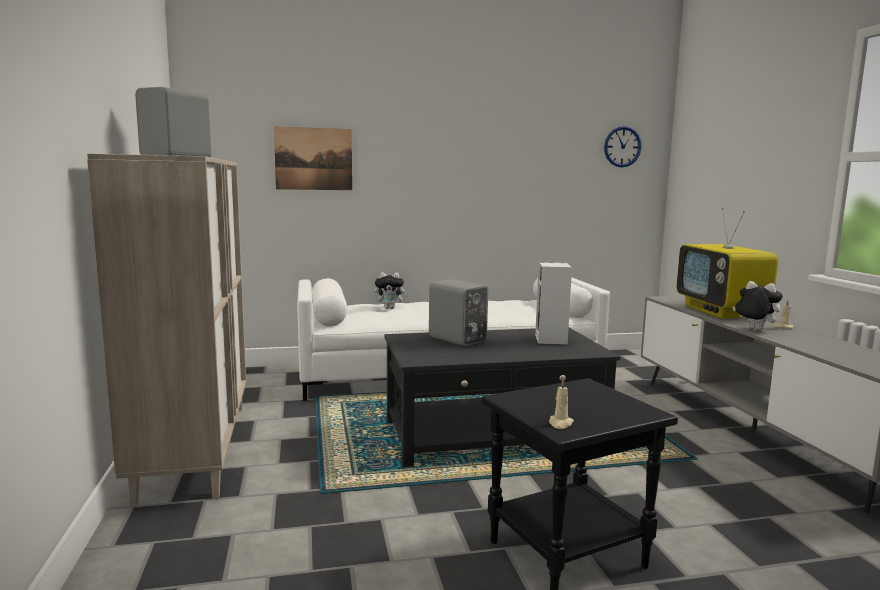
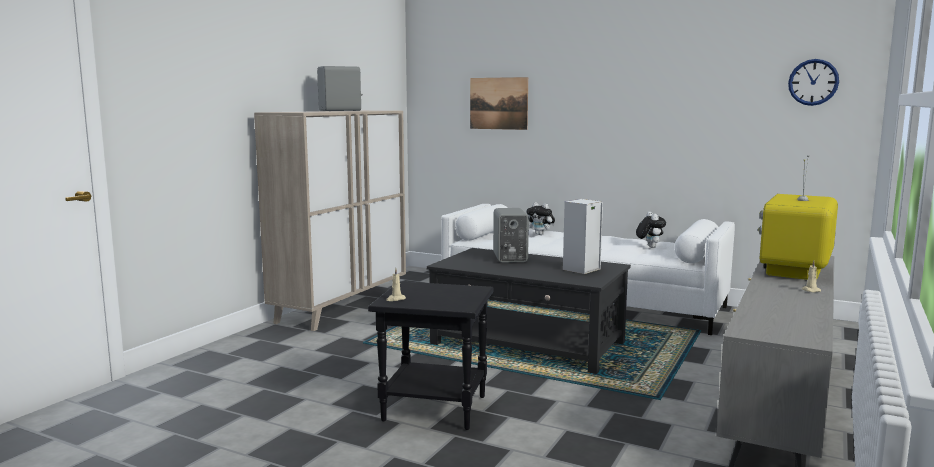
camera: 40 degrees right, 0 degrees up
(753, 329) = (764, 286): plush toy -> plush toy (649, 247)

